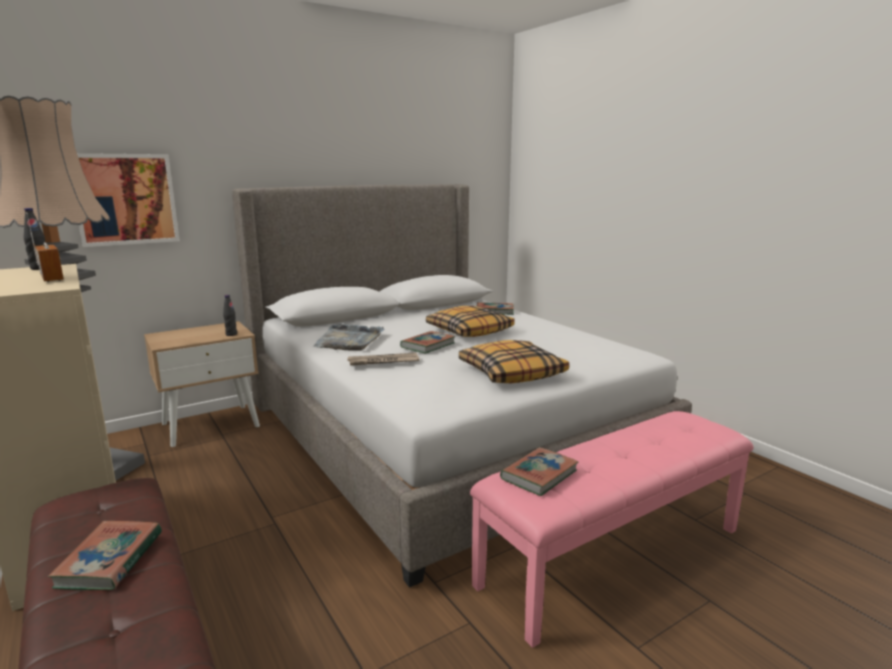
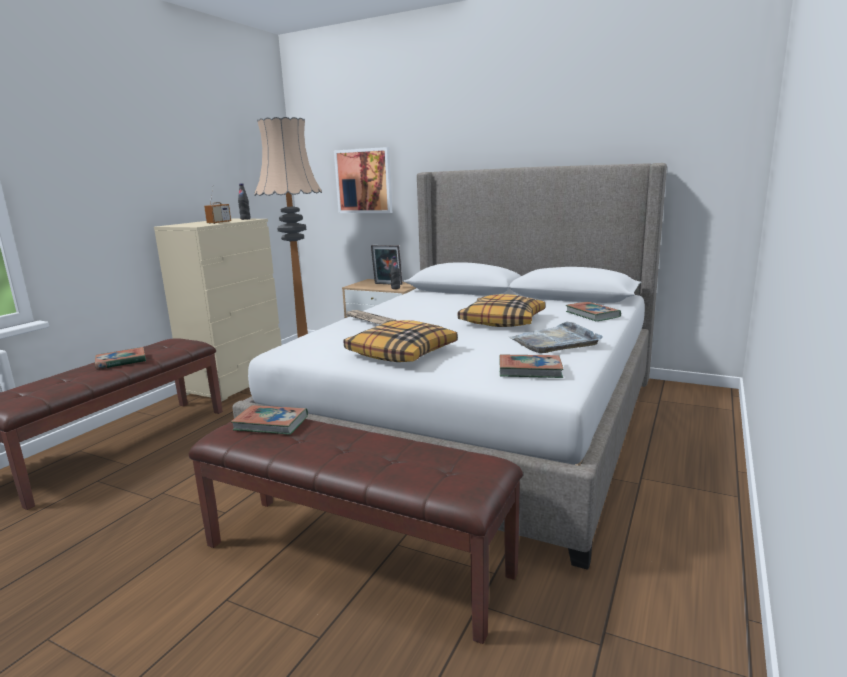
camera: 60 degrees right, 0 degrees up
(202, 333) = (387, 284): none -> picture frame
(349, 340) = (410, 304): grey tray -> grey tray (555, 341)
(428, 345) = (429, 320): book -> book (530, 370)
(612, 555) = (356, 558): pink bench -> brown bench

